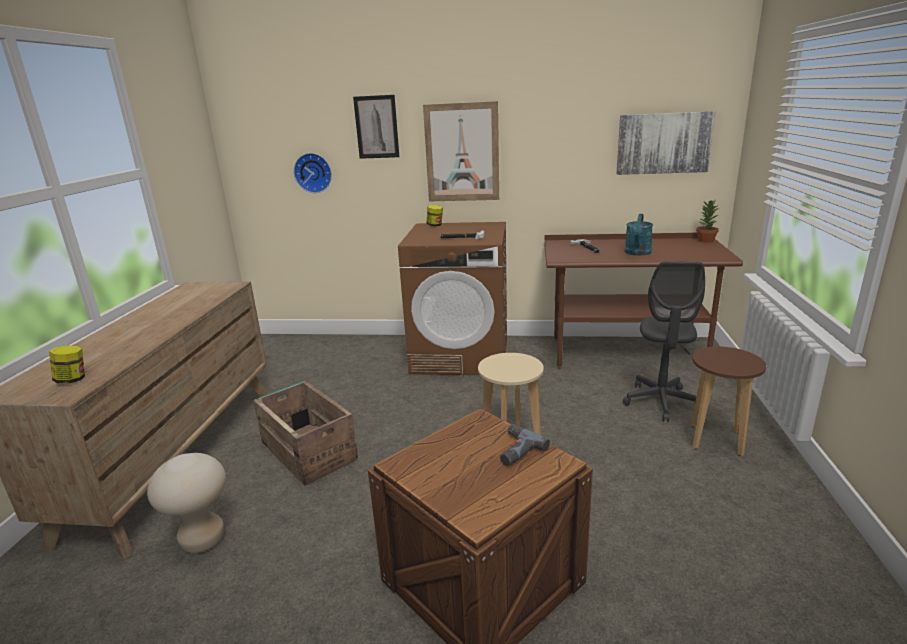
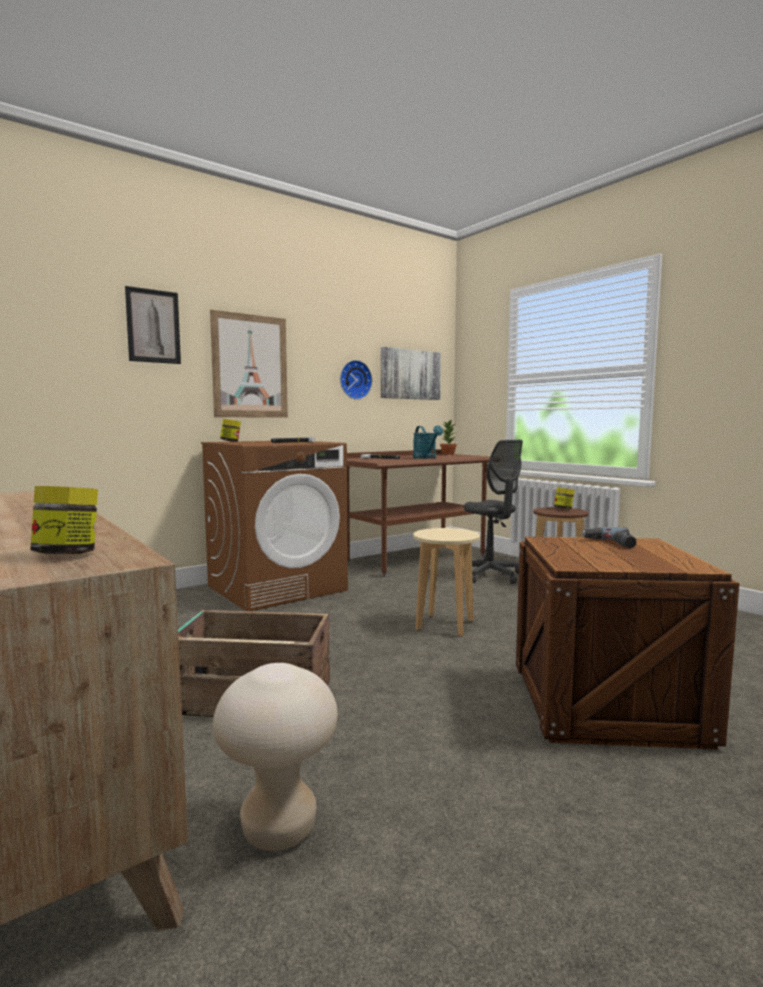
camera: 45 degrees left, 15 degrees down
(313, 172) = (58, 373): wall clock -> wall clock (354, 380)
(741, 358) = (563, 509): none -> jar

